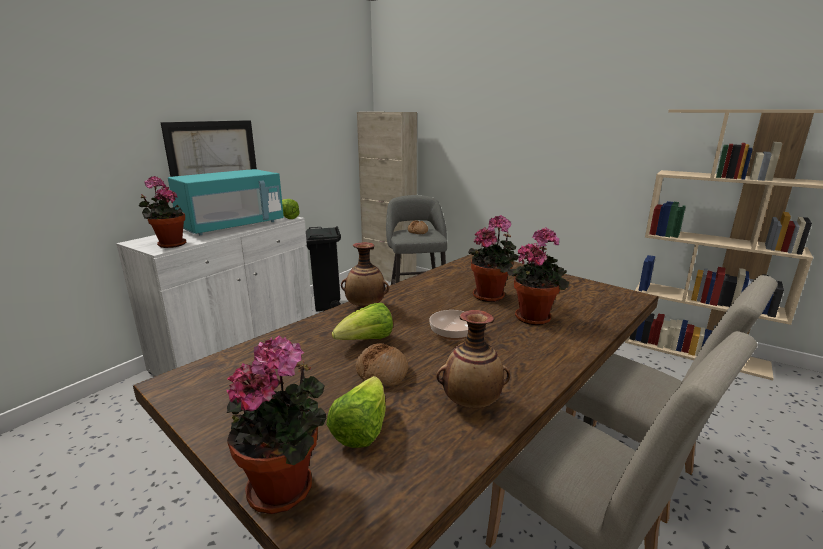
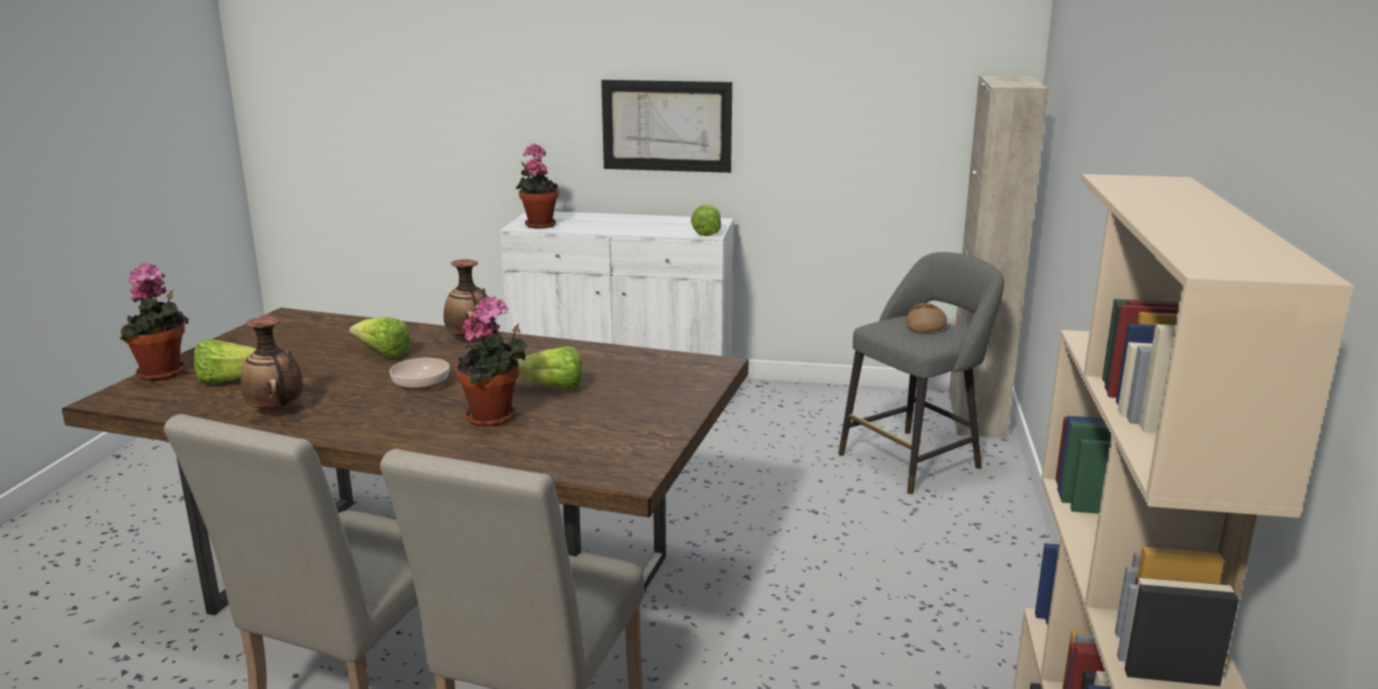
camera: 65 degrees right, 0 degrees up
(232, 226) = (635, 225): turquoise microwave -> none
(327, 305) = (796, 401): black trash can -> none
(382, 372) = (322, 371): bread -> none
(491, 296) = (552, 389): potted plant -> lettuce

